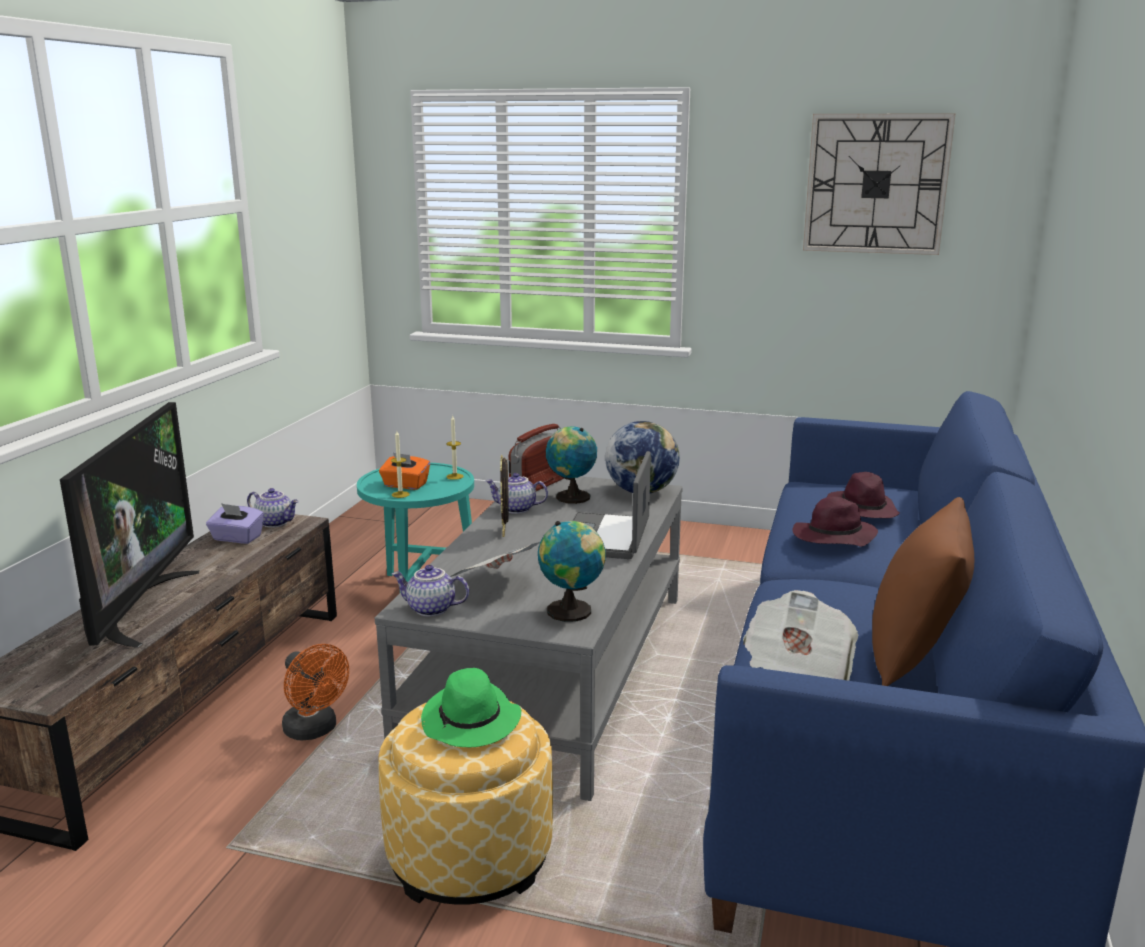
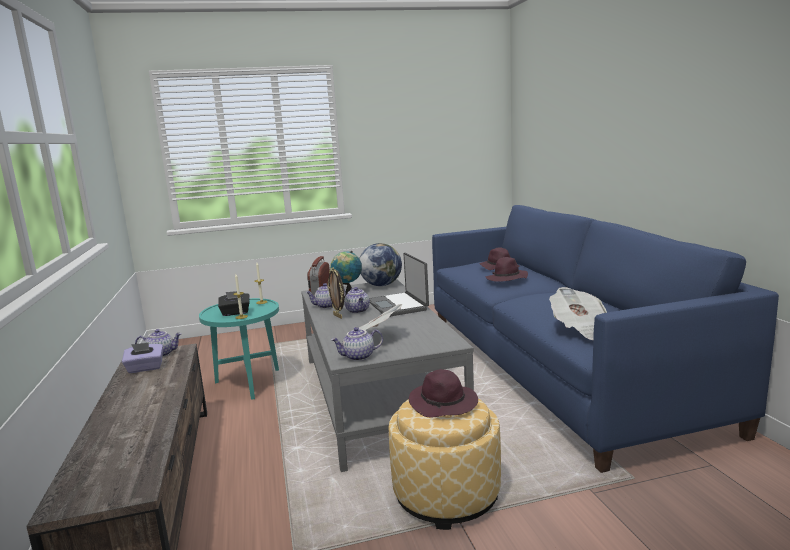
camera: 30 degrees left, 5 degrees down
(139, 607) = (129, 421): television -> none
(315, 730) = (271, 474): orange fan -> none
(405, 485) = (235, 313): orange tissue box -> black tissue box
(471, 722) = (444, 404): green hat -> purple hat
(542, 530) = (358, 311): none -> teapot
(572, 611) = (436, 336): globe -> none
(876, 184) = (435, 112): wall clock -> none
(913, 656) = (611, 309): brown pillow -> none

